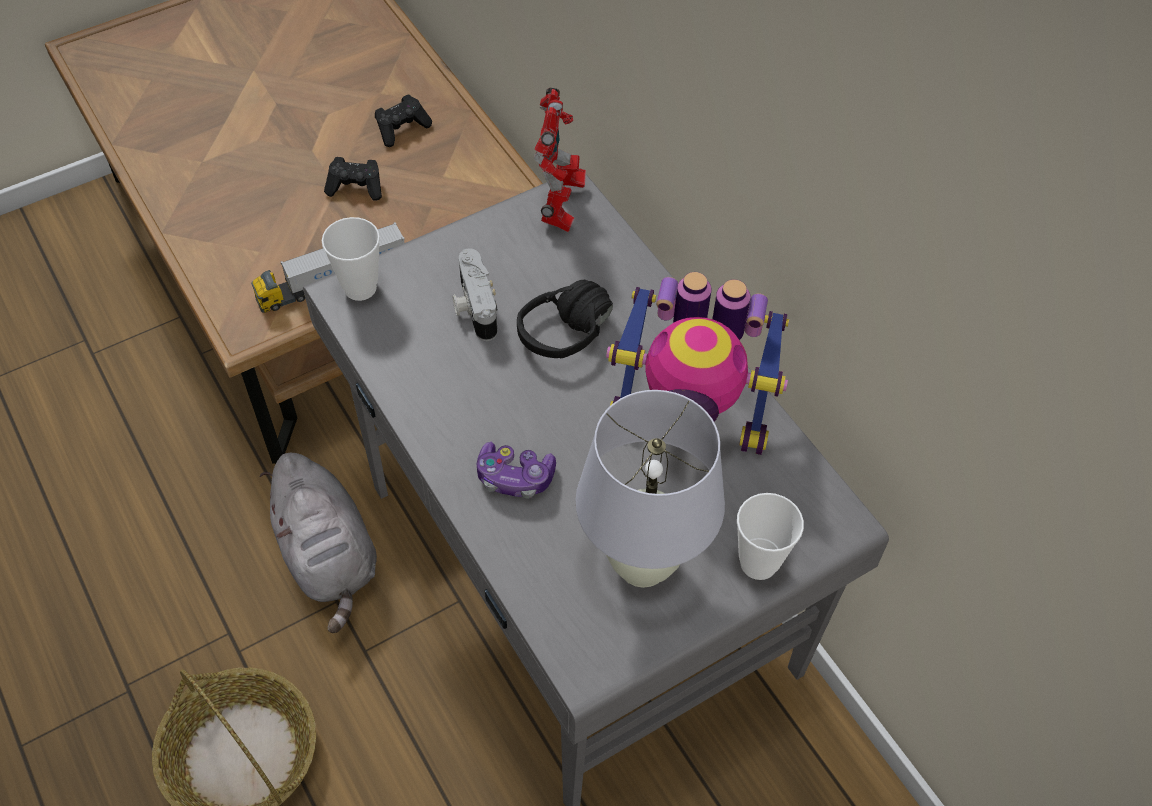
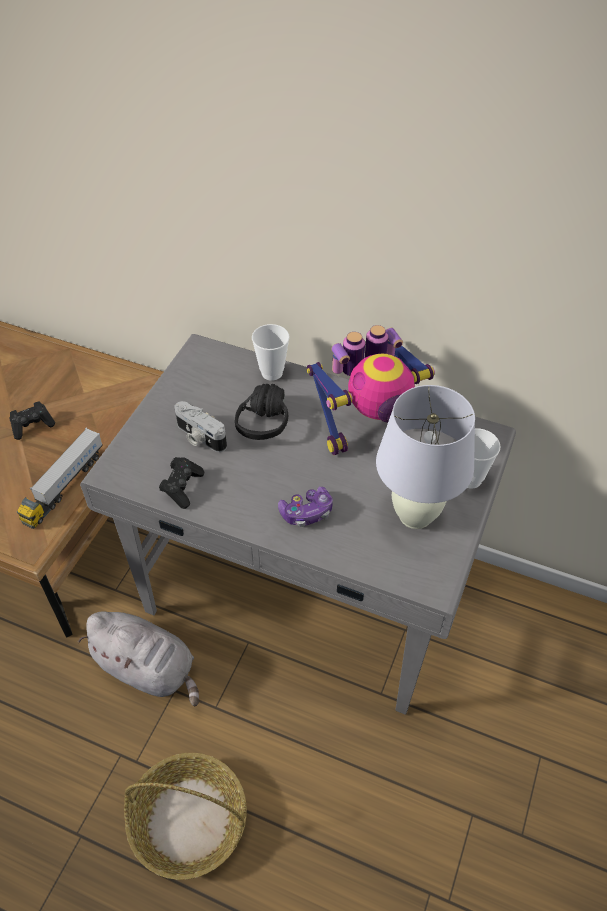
camera: 35 degrees left, 5 degrees down
(360, 288) = (120, 463): cup -> cup (272, 373)
(402, 129) = (33, 379): black game controller -> black game controller (182, 487)
(560, 208) = (201, 360): toy robot -> none

